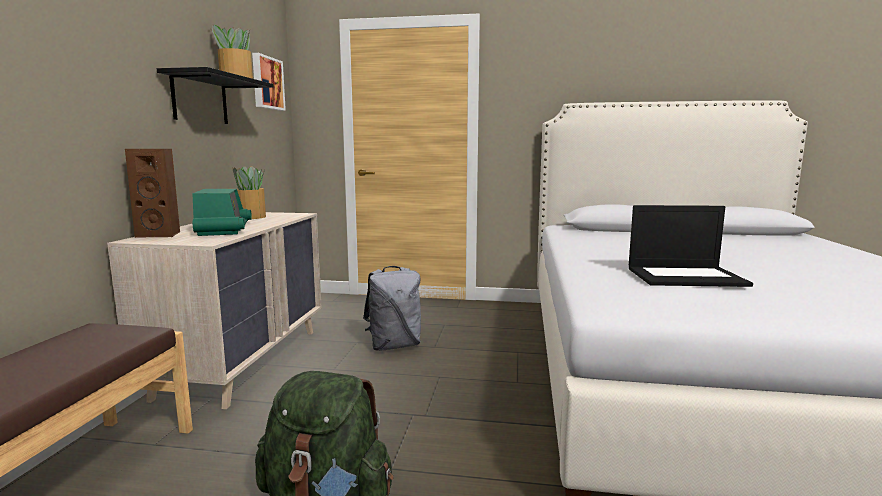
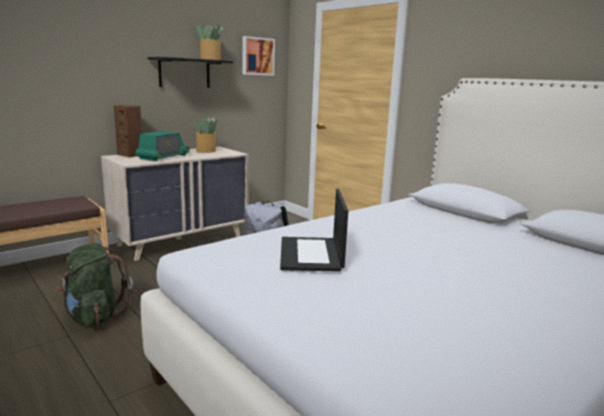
camera: 40 degrees right, 5 degrees up
(686, 276) = (311, 254): laptop -> laptop turned 45 degrees clockwise

